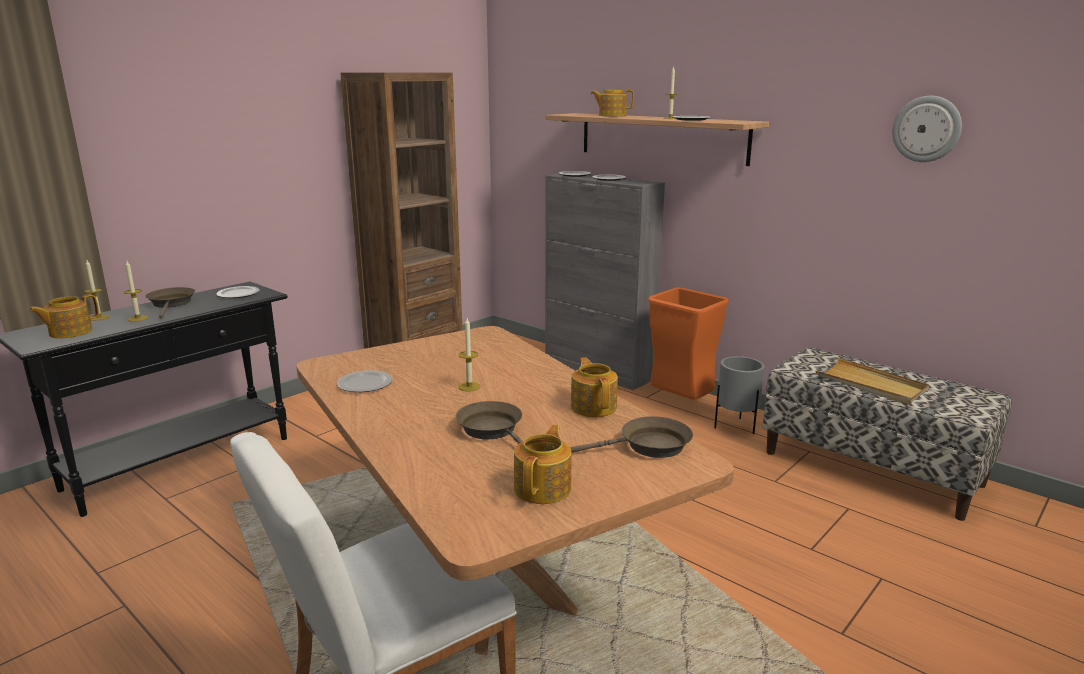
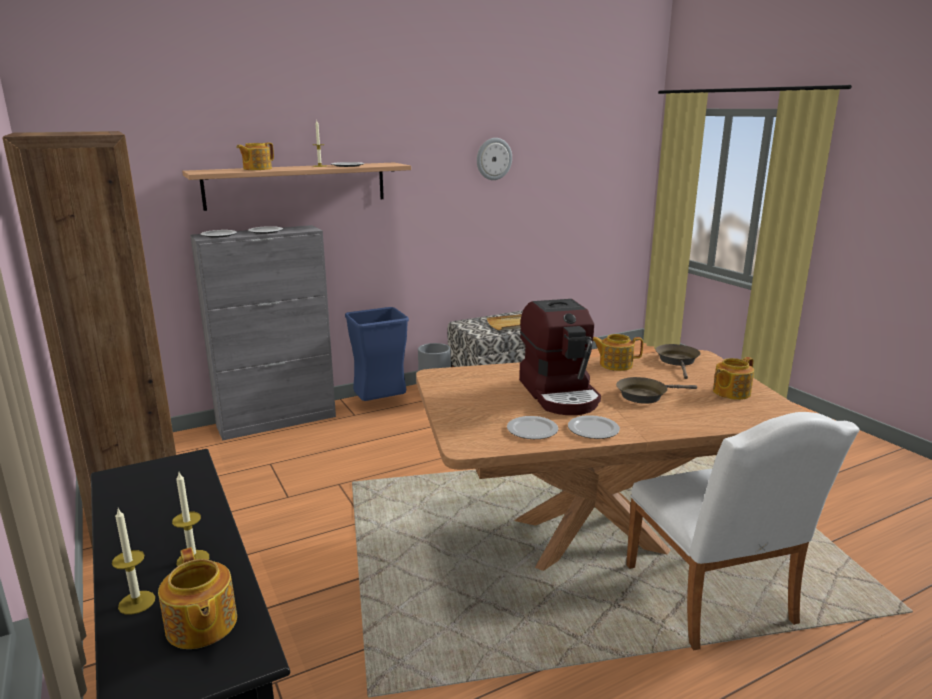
camera: 70 degrees left, 0 degrees up
(171, 304) = (141, 533): brown frying pan -> none
(239, 294) = (161, 479): plate -> plate (593, 429)
(469, 386) = (560, 394): candle -> coffee machine
(544, 488) = (730, 392): teapot -> teapot turned 75 degrees counterclockwise
(681, 404) = (381, 405): orange trash can -> blue trash can

